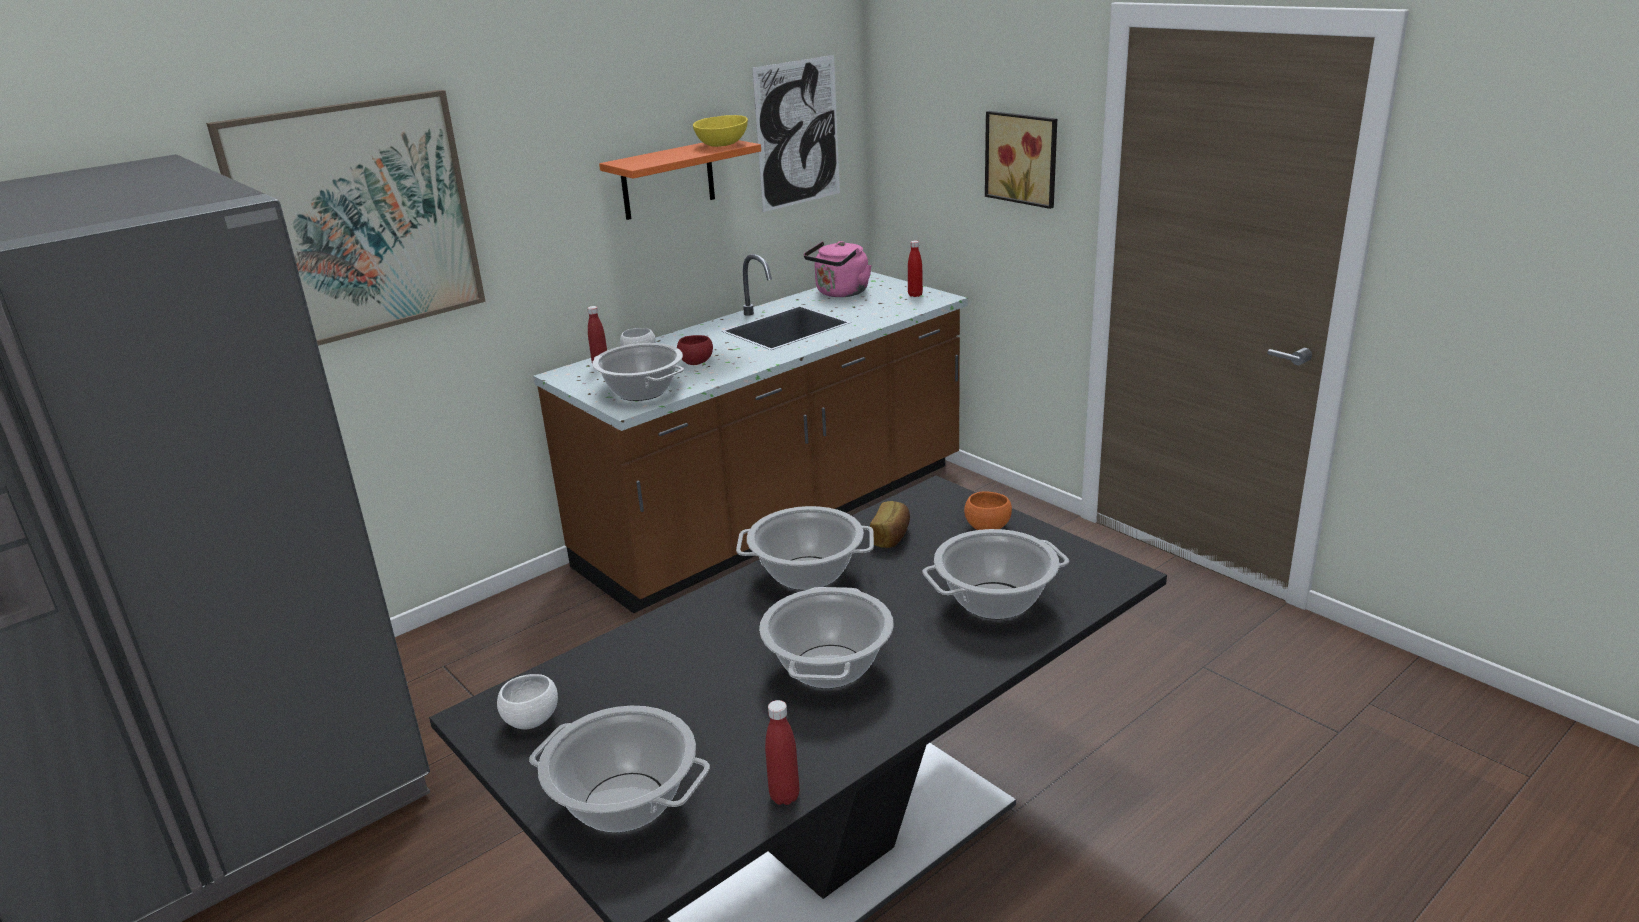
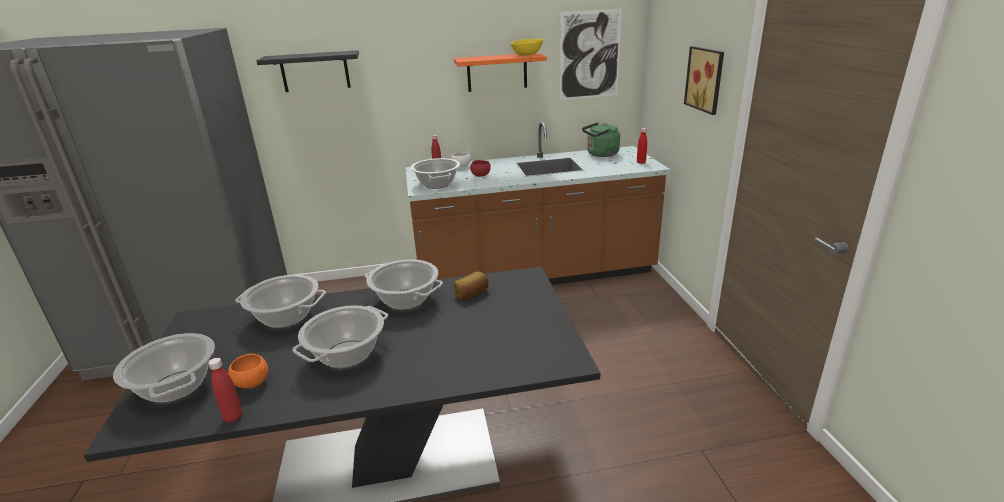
camera: 30 degrees right, 0 degrees up
(357, 220) = (315, 71): picture -> black shelf
(532, 720) = (204, 329): white bowl -> none
(840, 293) = (600, 154): pink kettle -> green kettle
(987, 528) = (529, 305): orange bowl -> orange bowl (252, 383)
(995, 601) = (476, 350): cooking pot -> cooking pot (286, 317)

